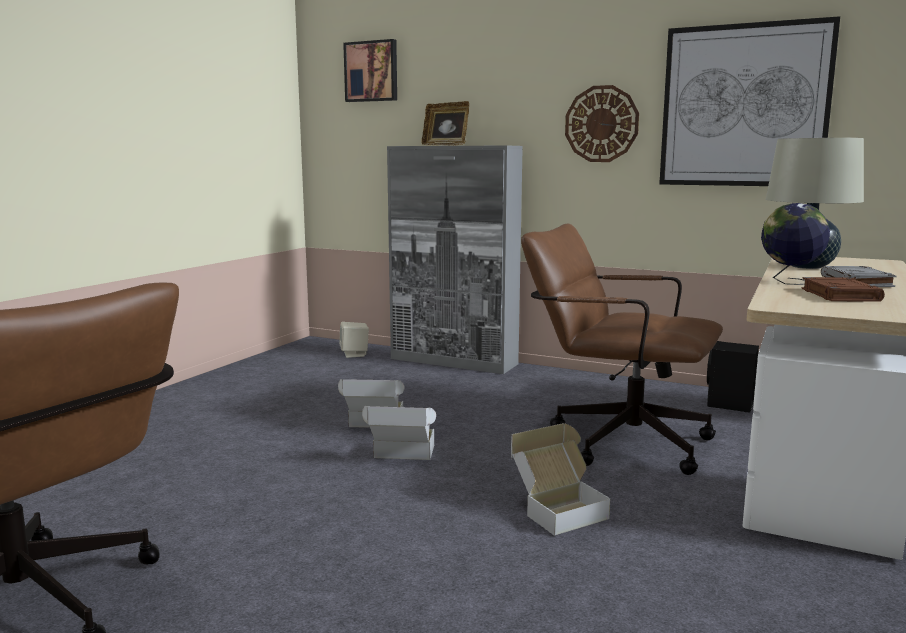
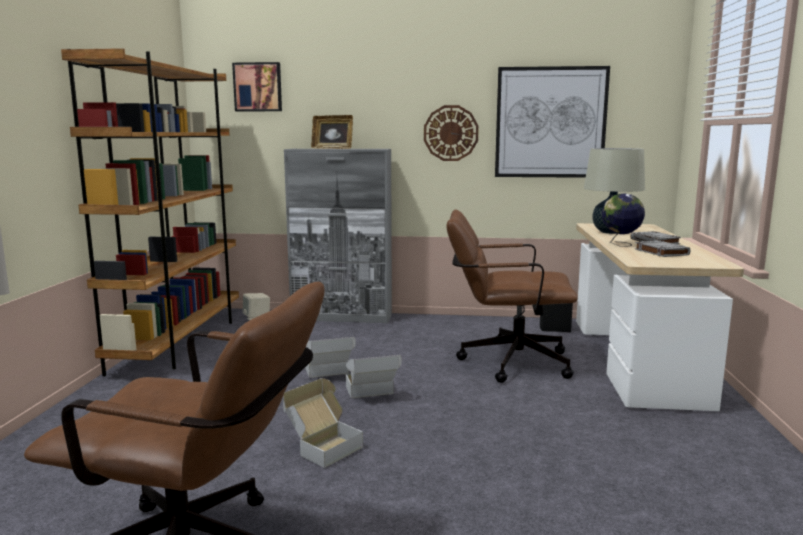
camera: 20 degrees left, 0 degrees up
(250, 370) = (179, 342): none -> brown bookcase
(556, 510) = (508, 414): cardboard box -> cardboard box (322, 446)
(839, 295) = (660, 252): brown book -> grey book

